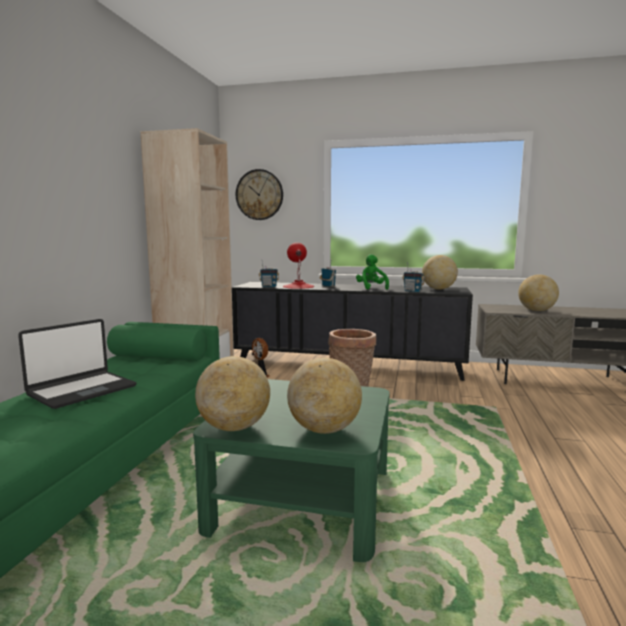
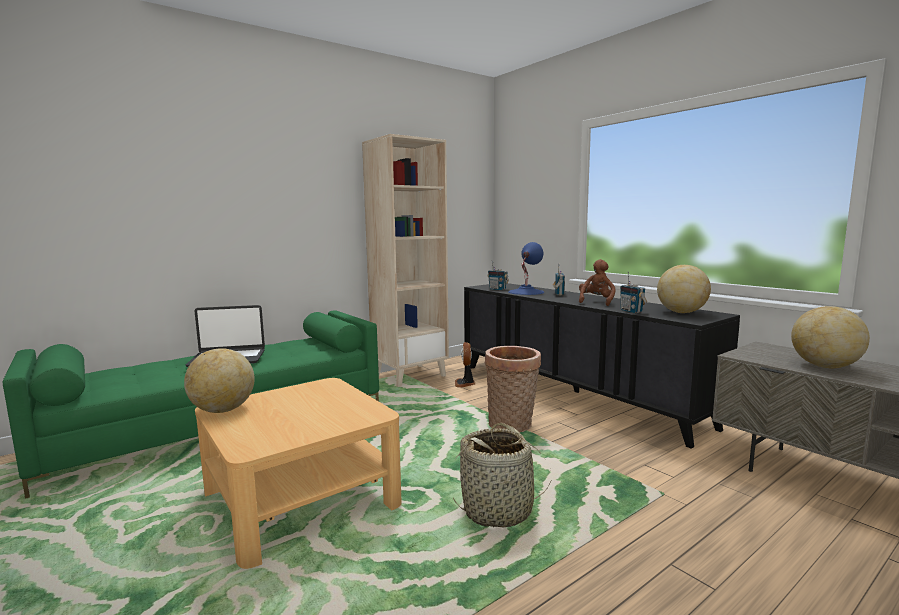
camera: 40 degrees right, 0 degrees up
(259, 195) = (522, 188): wall clock -> none
(298, 286) = (526, 292): red table lamp -> blue table lamp
(301, 498) = (301, 497): green coffee table -> beige coffee table
(324, 430) = (259, 433): globe -> none
(371, 288) = (596, 302): green plush toy -> brown plush toy
(441, 447) = (498, 510): none -> basket

